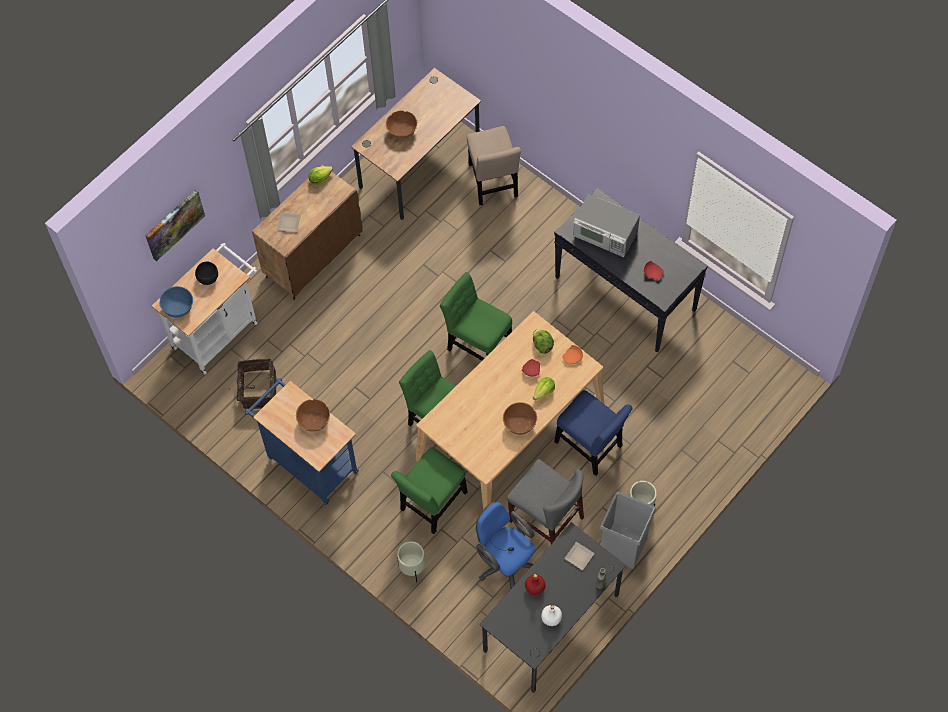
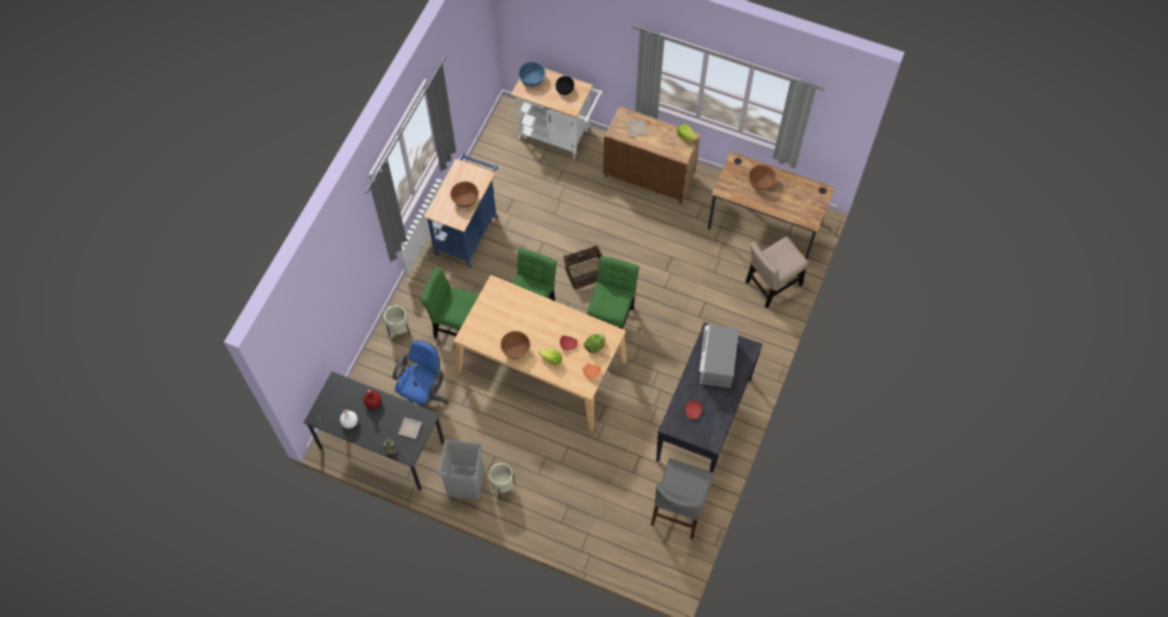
camera: 70 degrees right, 0 degrees up
(174, 224) = (570, 31): picture -> none
(257, 390) = (517, 178): basket -> basket (585, 272)
(546, 519) = (471, 416): grey chair -> grey chair (679, 509)
(590, 447) = (548, 432): blue chair -> none

